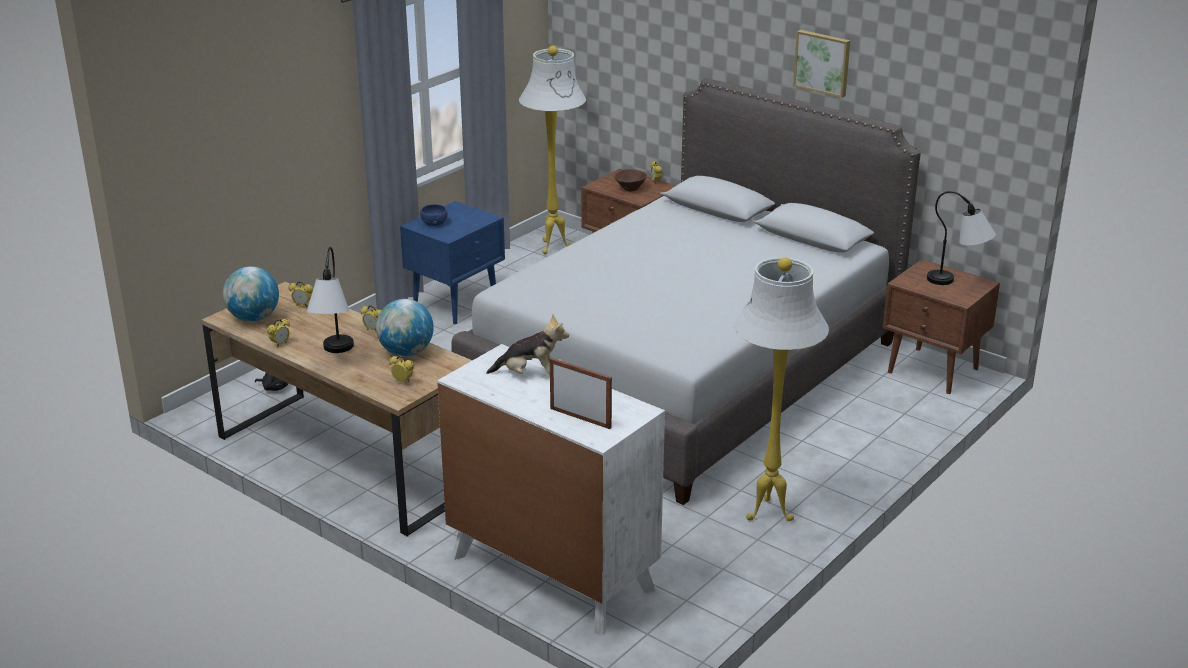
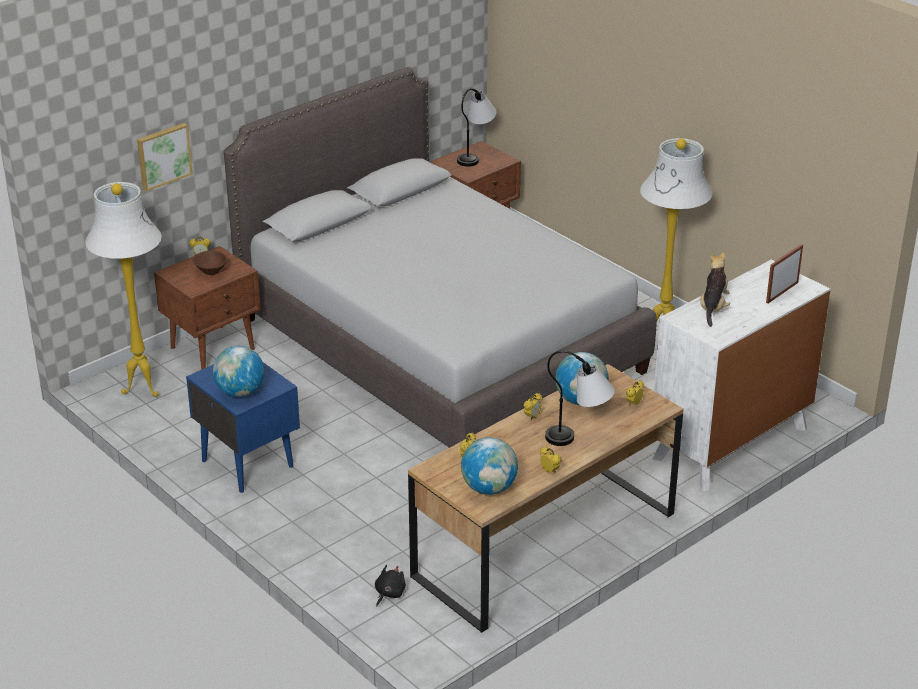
camera: 80 degrees left, 5 degrees up
(434, 223) = (240, 392): blue bowl -> globe
(823, 62) = (331, 53): picture -> picture (163, 155)

